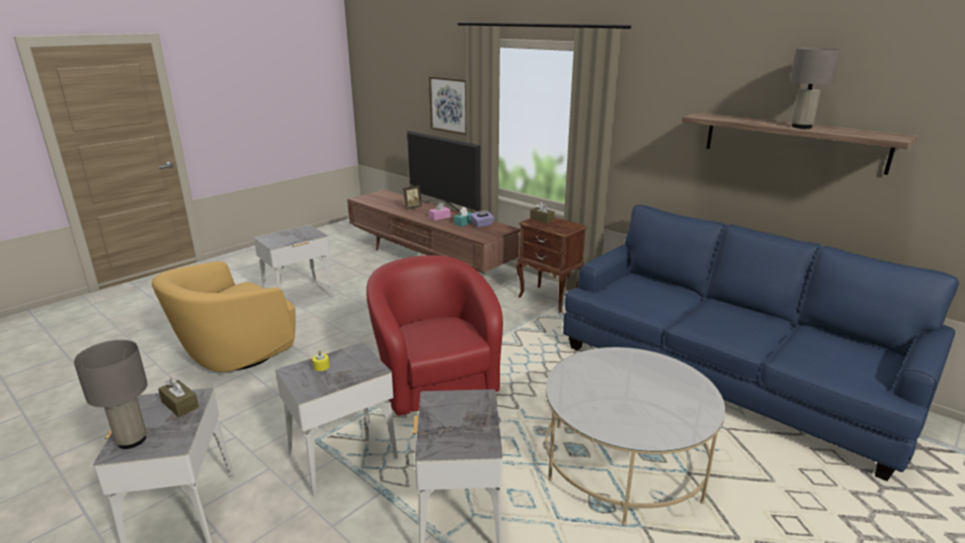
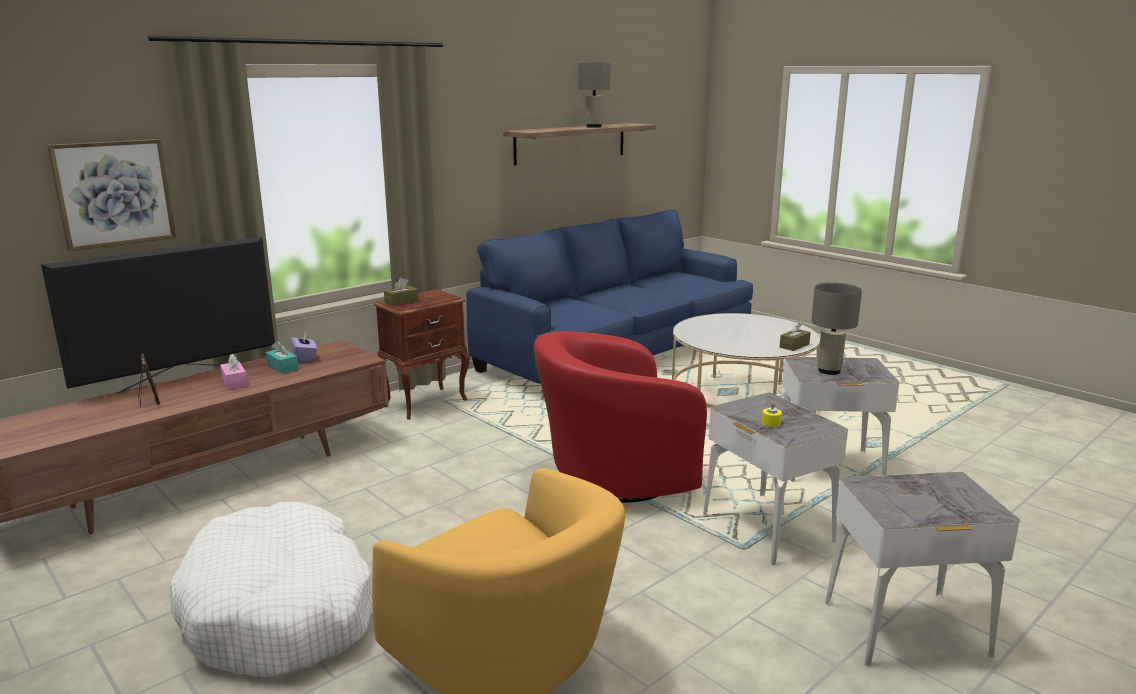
camera: 85 degrees left, 5 degrees down
(131, 441) = (967, 506): grey table lamp -> grey table lamp (829, 371)
(180, 404) = (885, 491): brown tissue box -> brown tissue box (794, 345)
(300, 297) = (281, 611): side table -> white dog bed

